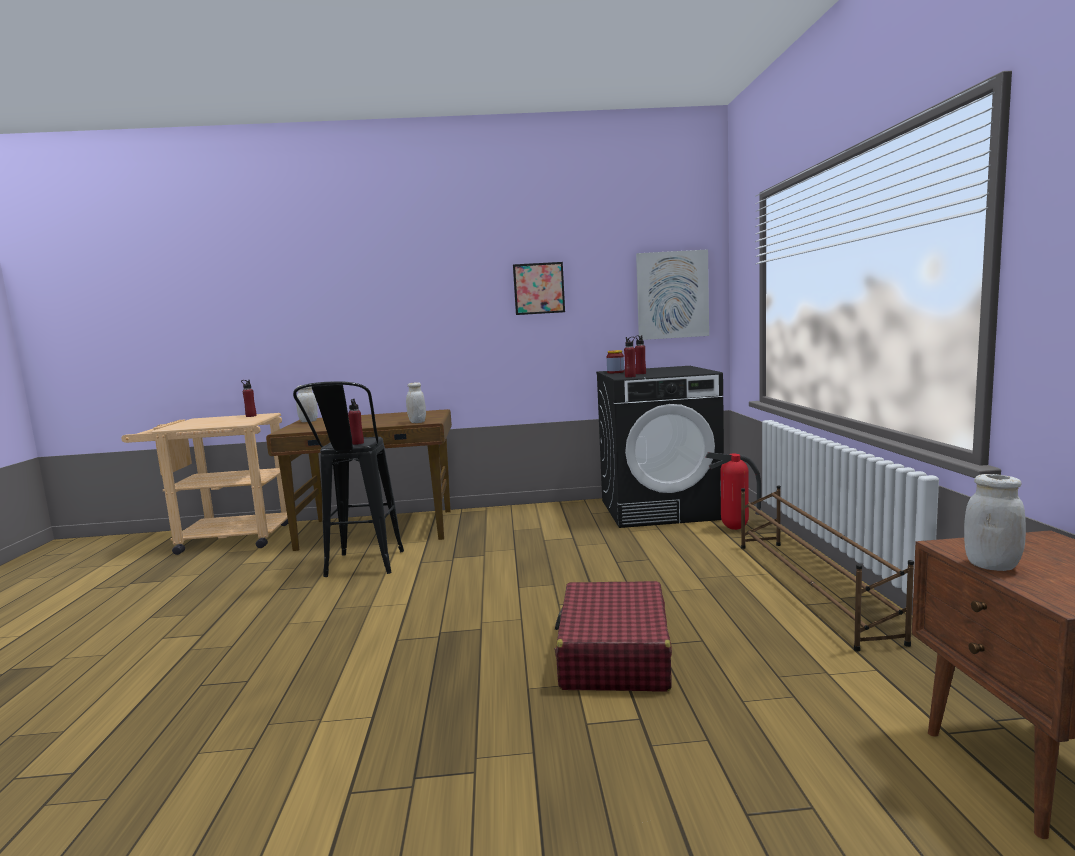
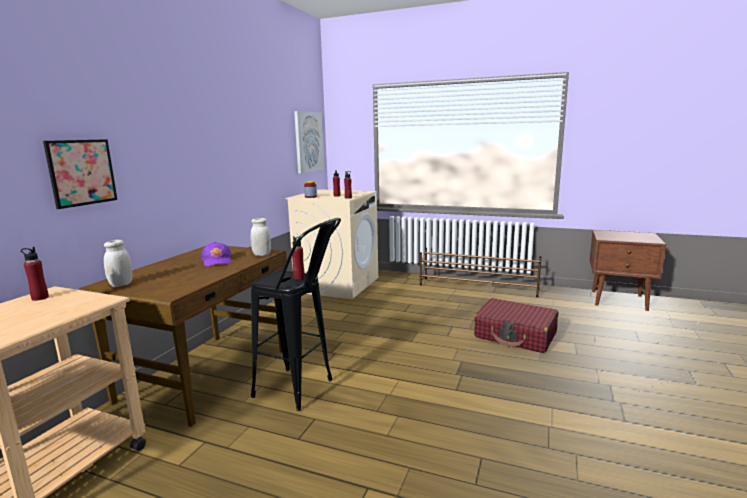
camera: 65 degrees left, 5 degrees up
(386, 420) = (217, 261): none -> purple cap
(539, 288) = (252, 133): picture -> picture (82, 172)
(659, 509) = (338, 284): black washing machine -> beige washing machine
(734, 529) = (394, 279): fire extinguisher -> none
(991, 565) = (624, 239): white jar -> none

